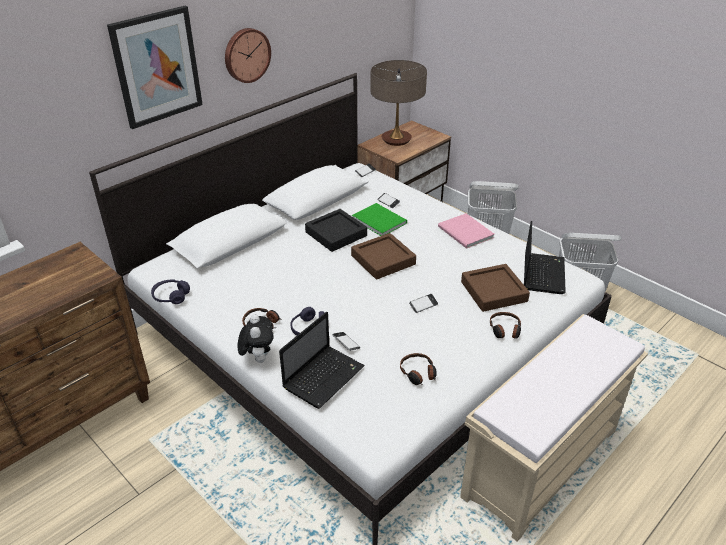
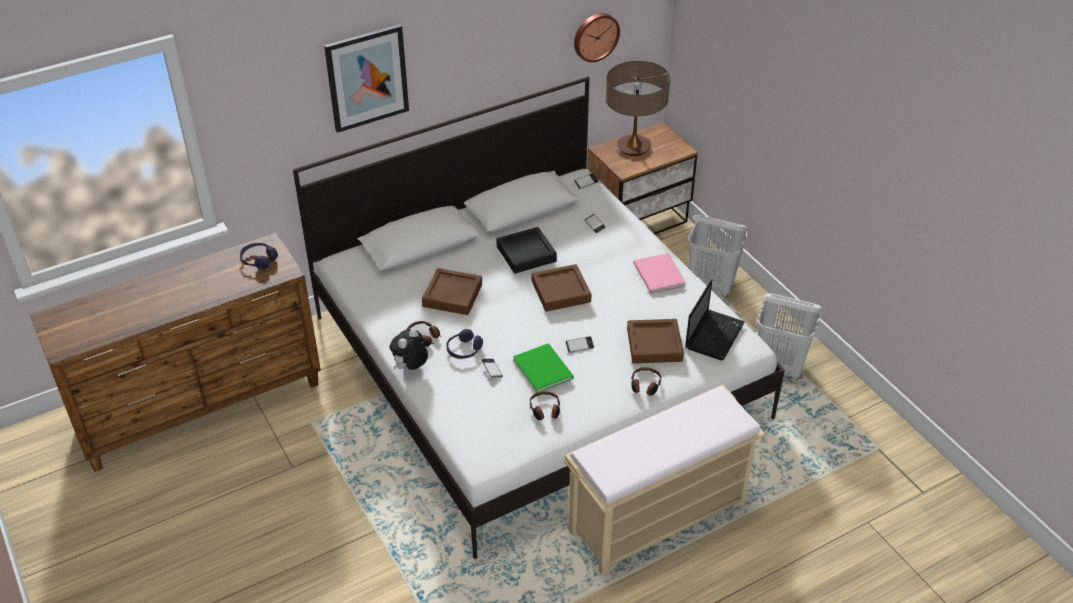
camera: 15 degrees right, 5 degrees up
(171, 296) = (350, 294): purple headphones -> purple headphones (259, 260)
(246, 55) = (460, 63): wall clock -> wall clock (595, 36)
(258, 358) = (410, 368): plush toy -> plush toy turned 150 degrees counterclockwise
(278, 280) = (452, 295): none -> brown tray
(324, 376) = (461, 396): laptop -> none
(379, 220) = (576, 245): green book -> green book (543, 367)

